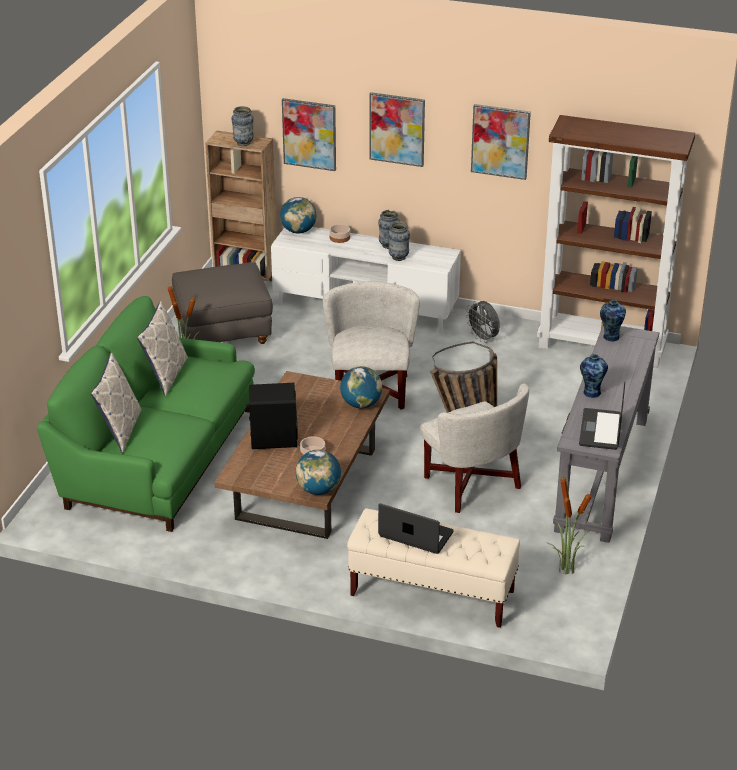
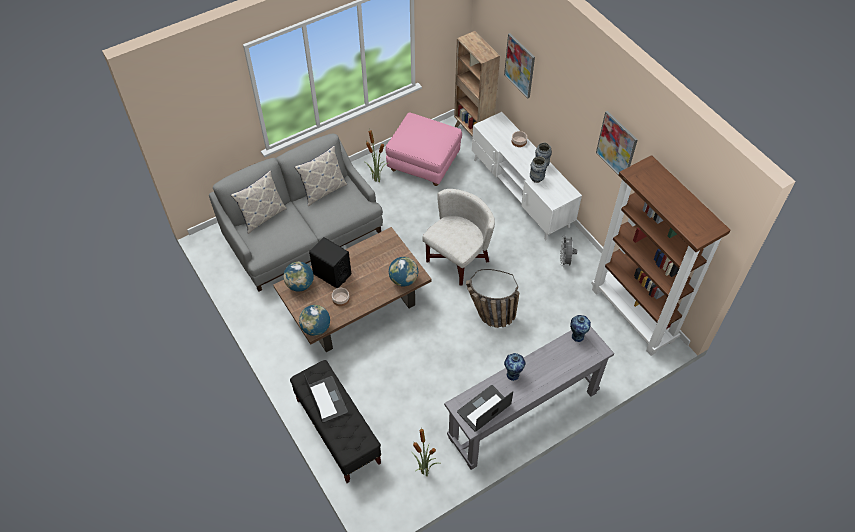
camera: 40 degrees right, 20 degrees up
(157, 456) = (303, 233): green sofa -> grey sofa
(224, 332) = (424, 163): grey ottoman -> pink ottoman
(243, 143) = (477, 51): vase -> none
(298, 231) = (500, 122): globe -> globe (300, 285)
(397, 129) = (563, 96): picture -> none
(431, 593) = (337, 431): beige bench -> black bench
(471, 484) = (440, 368): white armchair -> none

